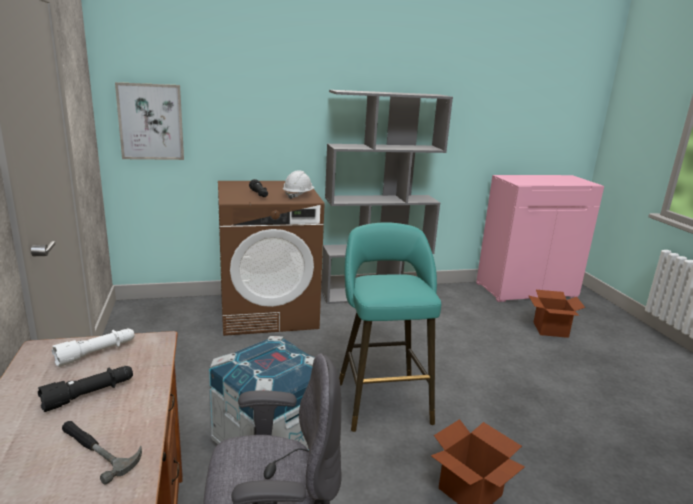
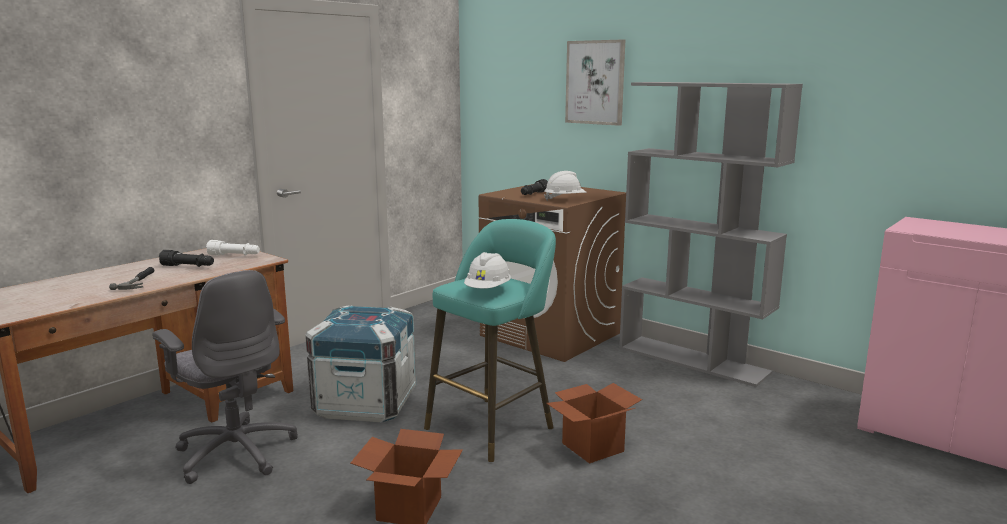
camera: 55 degrees right, 5 degrees down
(151, 122) = (495, 118): picture -> picture (595, 82)
(412, 290) = (488, 290): none -> white hard hat
(550, 329) = (863, 485): cardboard box -> cardboard box (593, 447)

